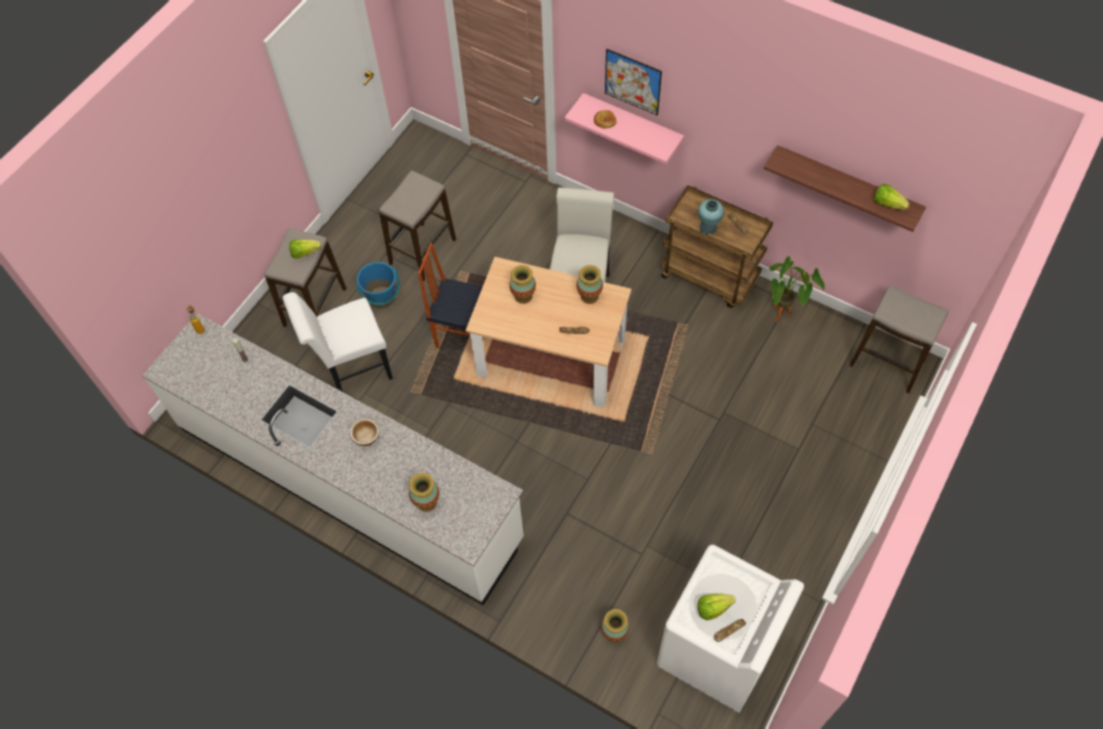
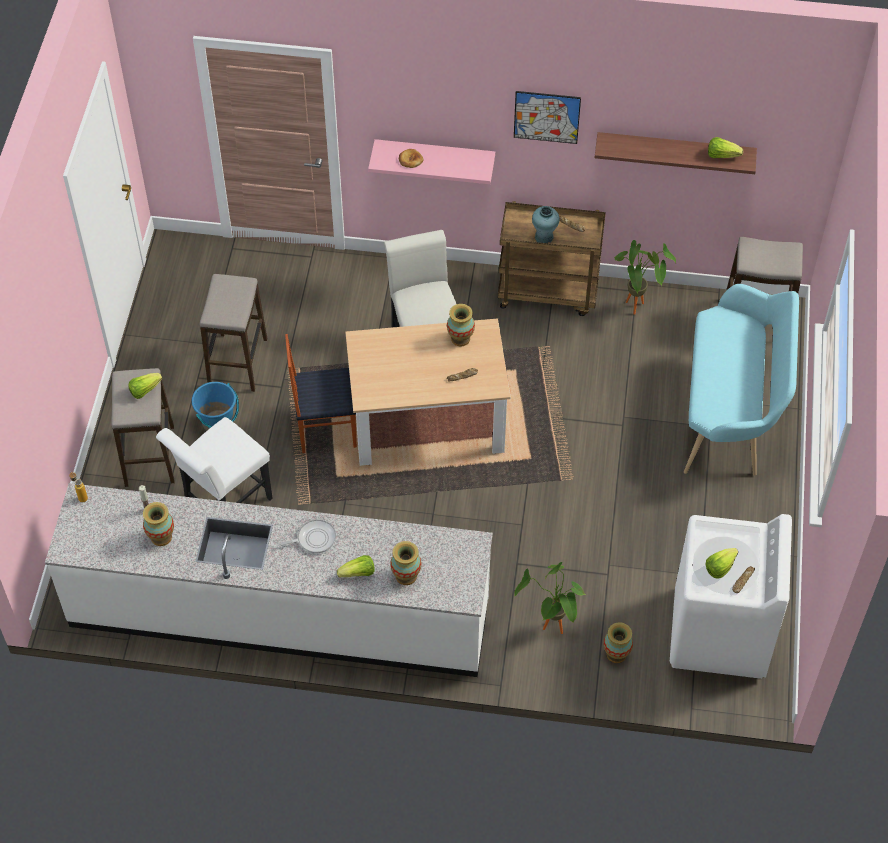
camera: 25 degrees left, 5 degrees down
(366, 437) = (314, 539): bowl -> frying pan
(387, 484) = (358, 573): none -> lettuce
(523, 296) = (394, 359): vase -> vase (161, 537)
(567, 588) = (551, 631): none -> potted plant
(632, 82) = (432, 112): picture -> picture (546, 117)
(824, 443) = (731, 413): none -> turquoise bench

